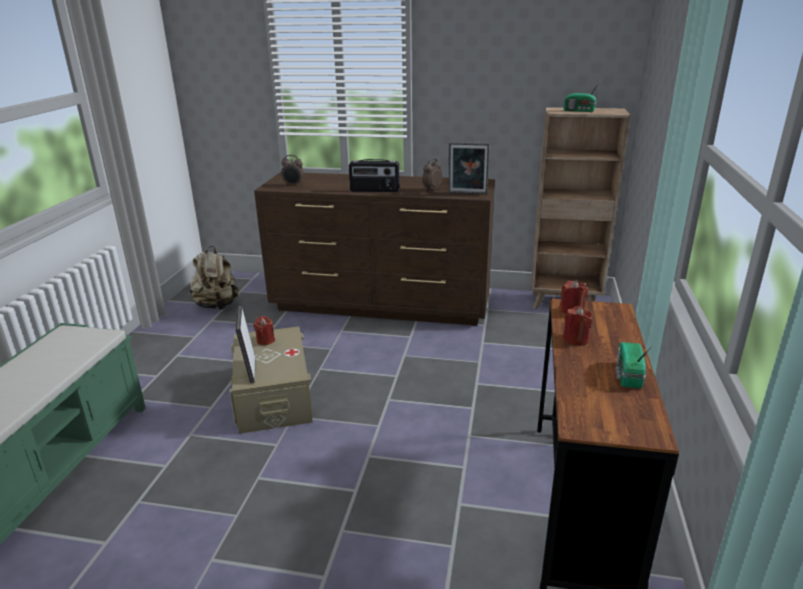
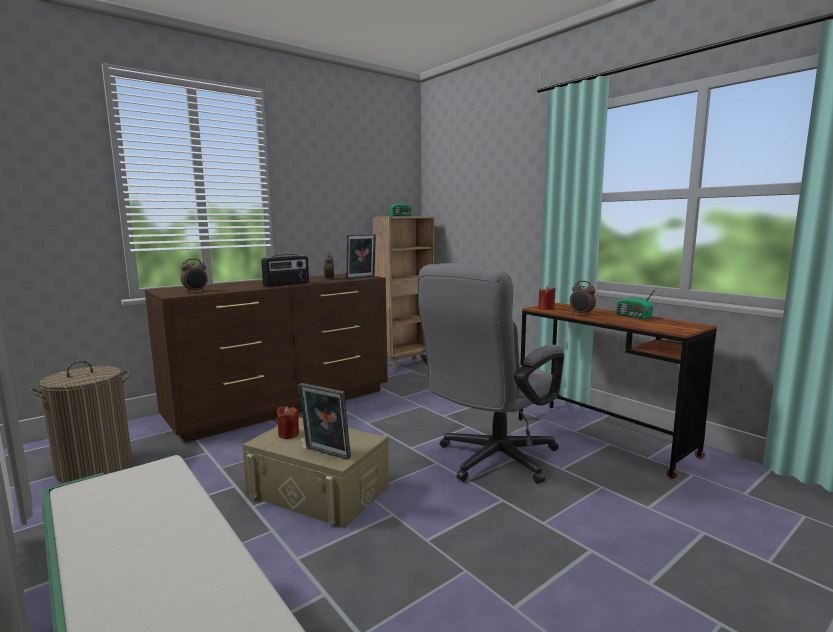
camera: 50 degrees left, 15 degrees down
(217, 306) = (95, 467): beige backpack -> laundry basket
(418, 453) = (490, 461): none -> grey office chair
(575, 339) = (581, 314): red candle -> alarm clock

